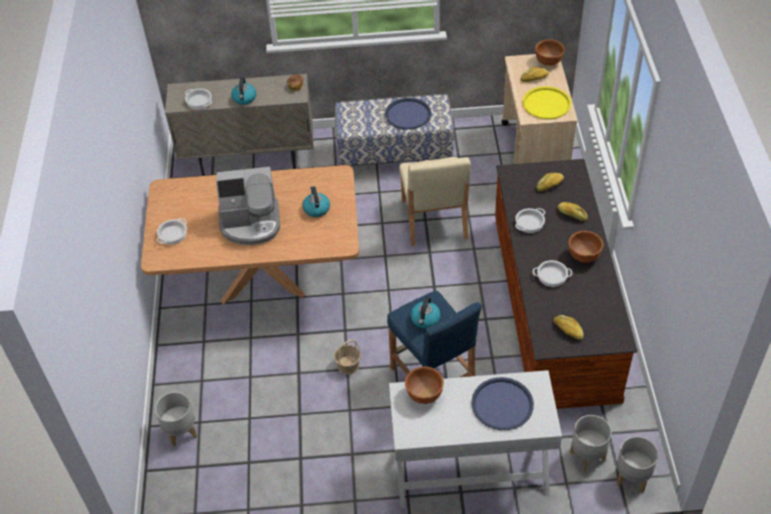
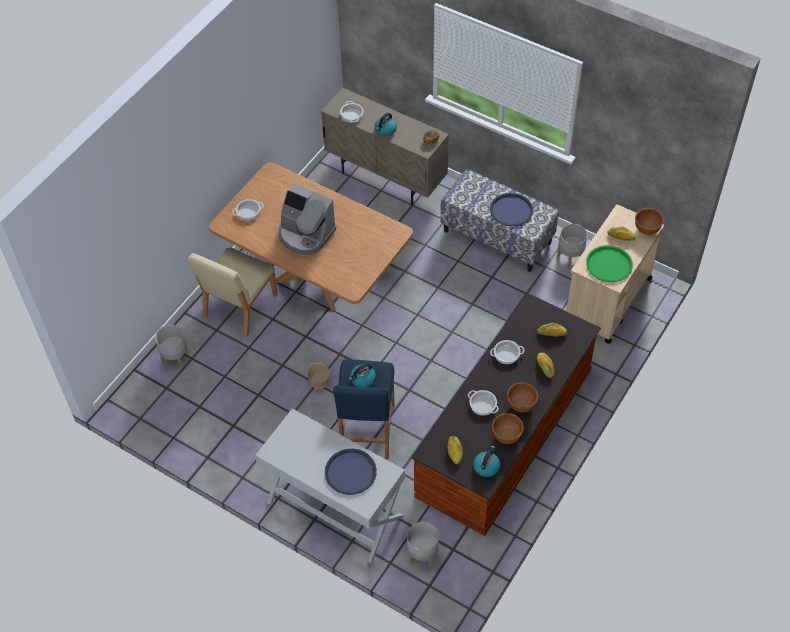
camera: 35 degrees right, 5 degrees up
(316, 208) = (359, 250): kettle -> kettle (486, 466)
(424, 394) = (306, 431): brown bowl -> brown bowl (506, 435)
(433, 220) = (478, 308): beige chair -> beige chair (239, 306)
(546, 103) = (609, 264): yellow tray -> green tray
(631, 477) = (438, 591): grey planter -> grey planter (569, 257)

